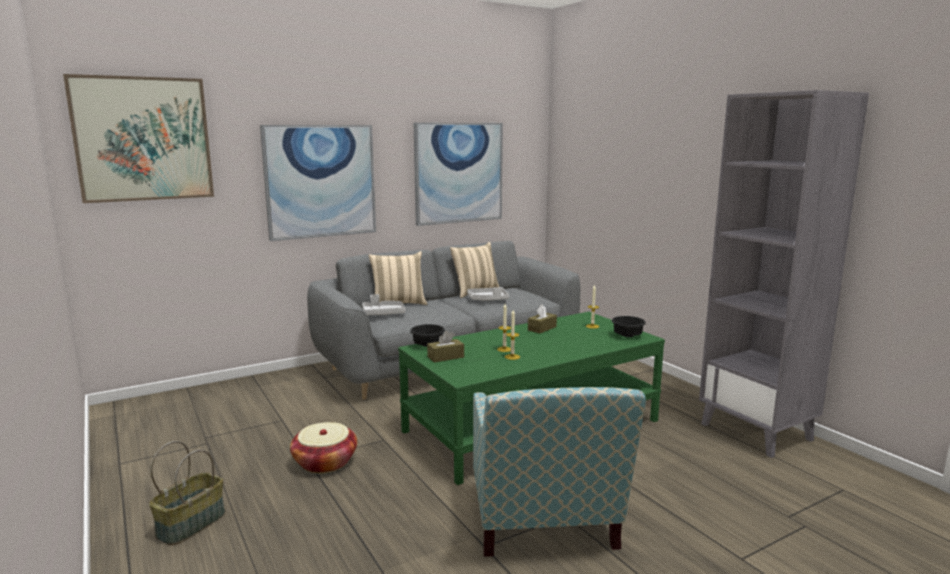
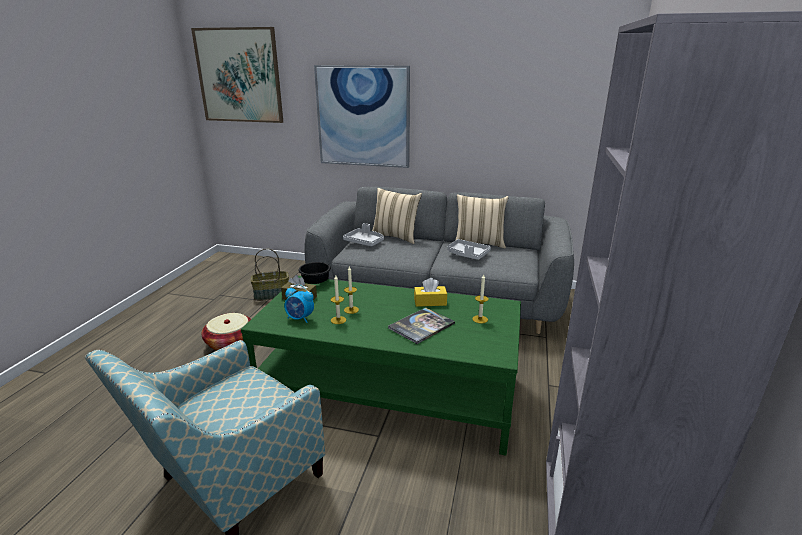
camera: 45 degrees right, 10 degrees up
(191, 524) = (123, 347): basket -> basket (272, 295)
(459, 173) = (503, 118): picture -> none
(483, 366) = (300, 318): none -> alarm clock
(542, 328) = (430, 302): brown tissue box -> yellow tissue box
(570, 340) = (421, 326): none -> book
(628, 335) = (488, 346): black bowl -> none

